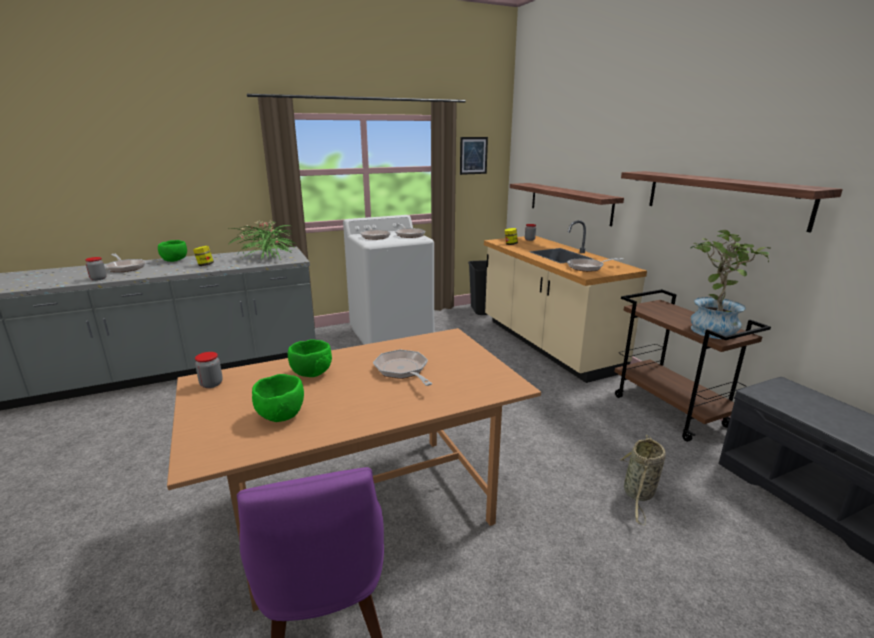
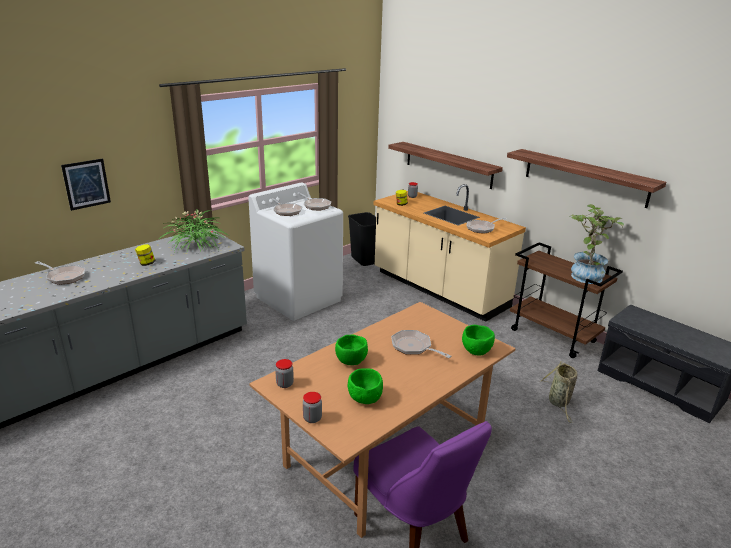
camera: 20 degrees left, 5 degrees up
(98, 279) = (58, 295): jar -> jar (312, 418)
(175, 260) = (105, 260): green bowl -> green bowl (476, 350)
(473, 155) = (349, 116): picture -> picture (86, 184)

